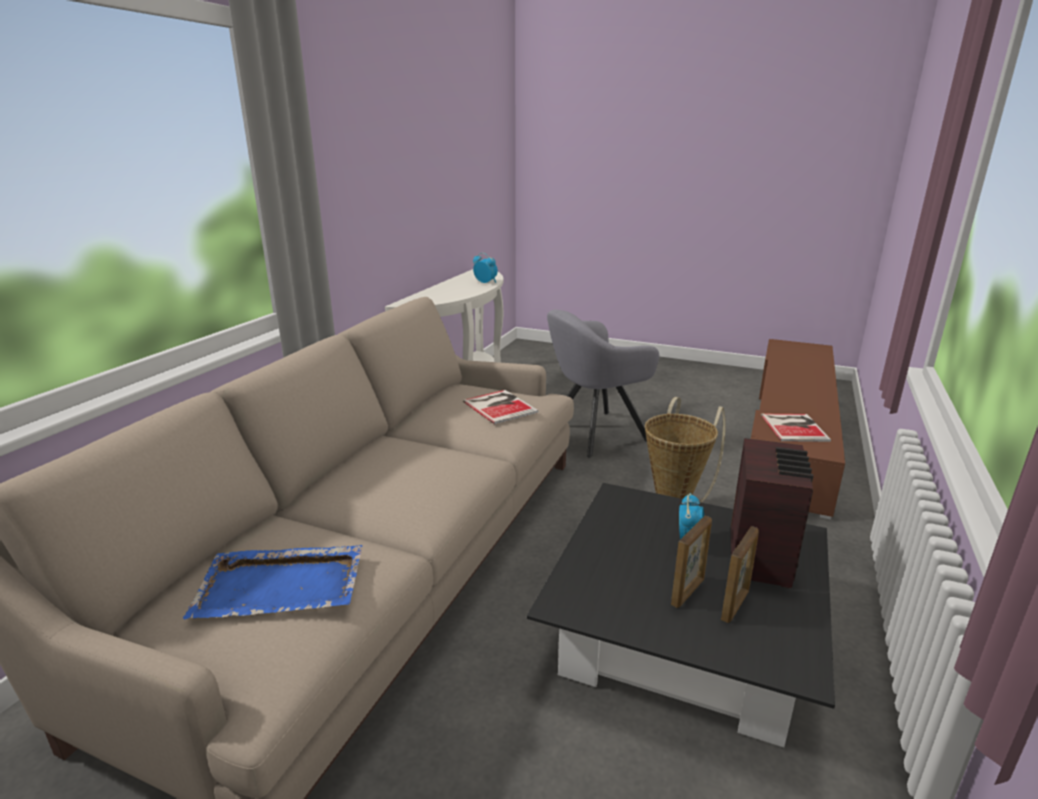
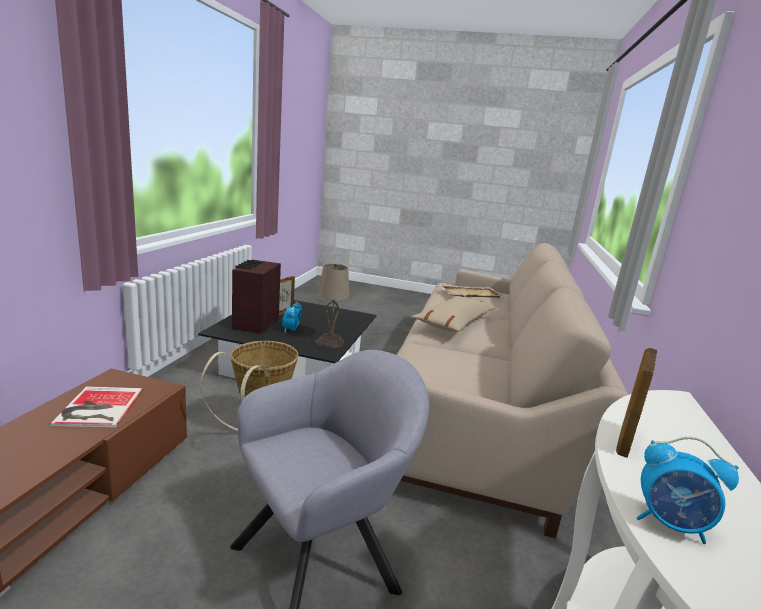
camera: 170 degrees right, 5 degrees down
(282, 585) = (469, 293): blue tray -> beige tray
(421, 475) = (454, 323): none -> beige pillow
(500, 406) = (436, 367): book -> none
(616, 518) = (330, 341): none -> beige table lamp
(688, 592) = (303, 316): picture frame -> picture frame (624, 440)

